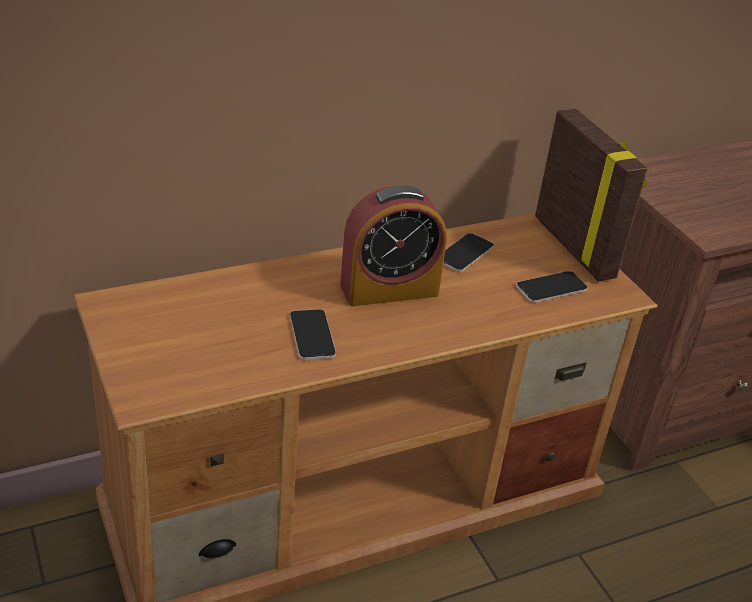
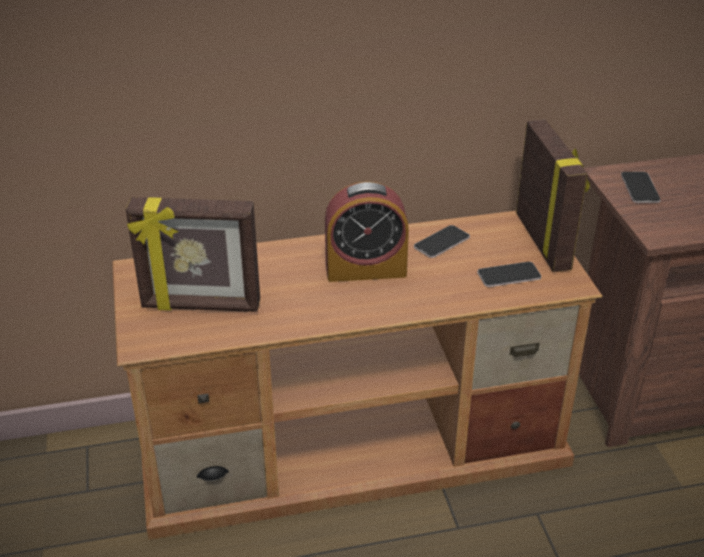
camera: 15 degrees right, 0 degrees up
(204, 345) = (201, 306): none -> picture frame
(312, 335) = (289, 303): phone -> phone (640, 188)

